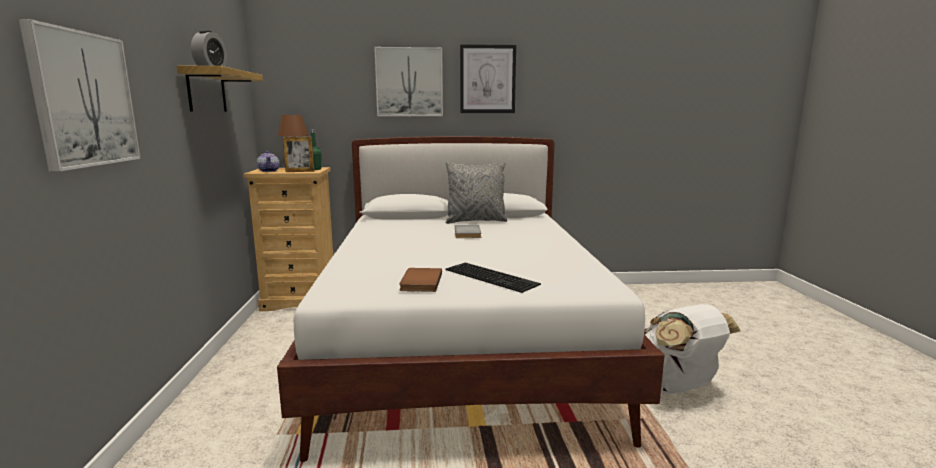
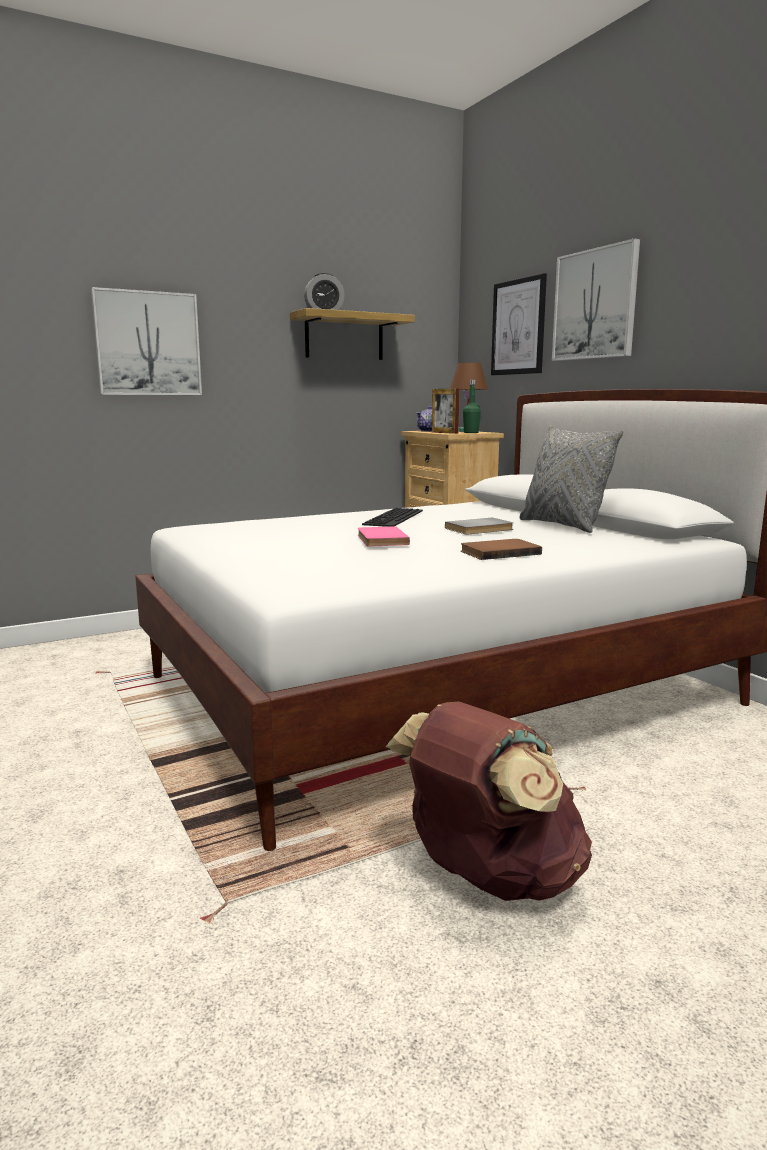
camera: 65 degrees right, 0 degrees up
(419, 282) = (236, 536): brown book -> brown book (498, 552)
(477, 253) = (380, 539): none -> pink book
(487, 79) = (701, 282): picture -> picture (518, 327)
(493, 276) = (288, 552): keyboard -> keyboard (395, 518)
(674, 388) = (489, 878): white backpack -> brown backpack

